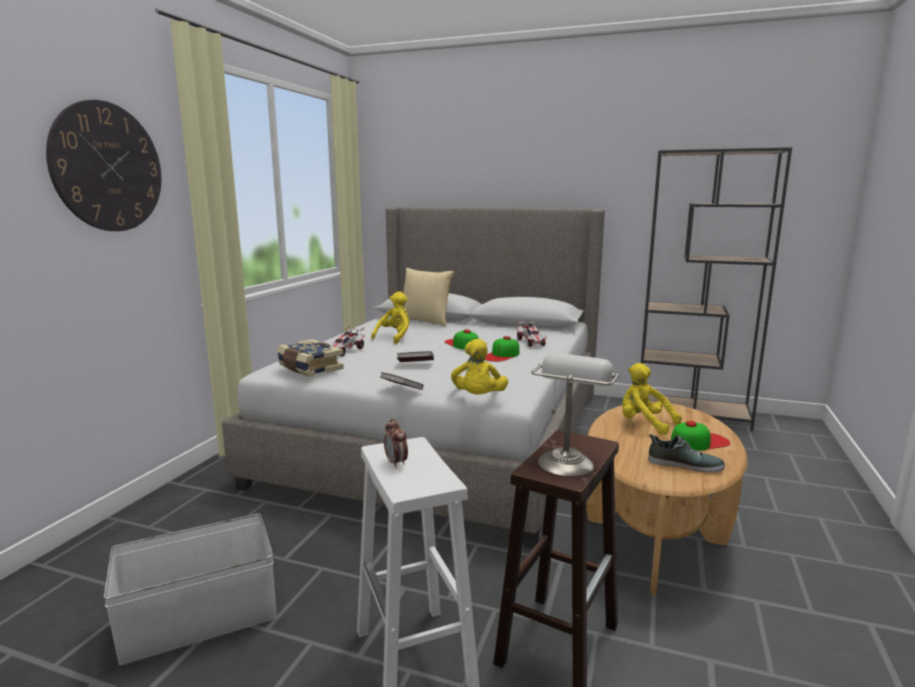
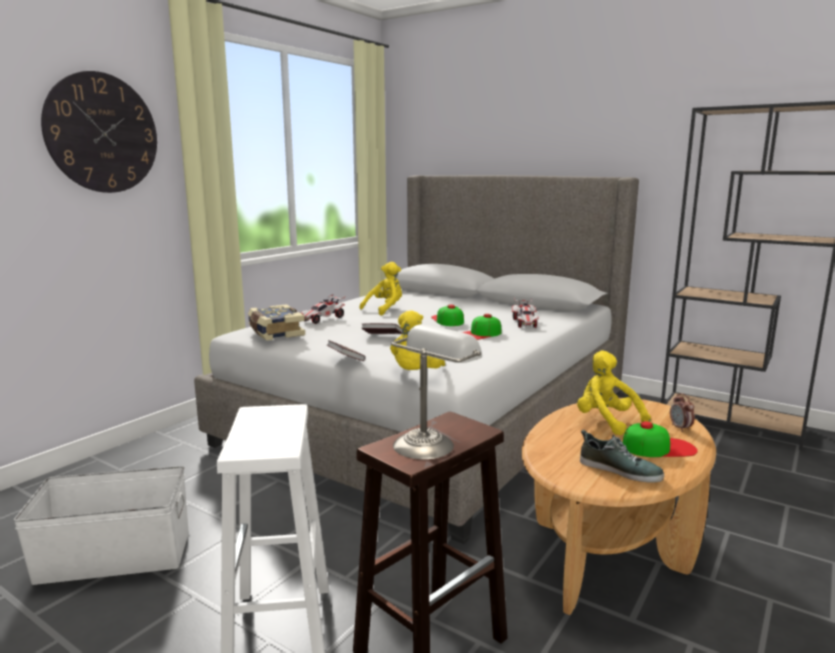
camera: 15 degrees right, 0 degrees up
(396, 463) = (256, 425): alarm clock -> alarm clock (680, 428)
(425, 321) = (431, 295): pillow -> none

